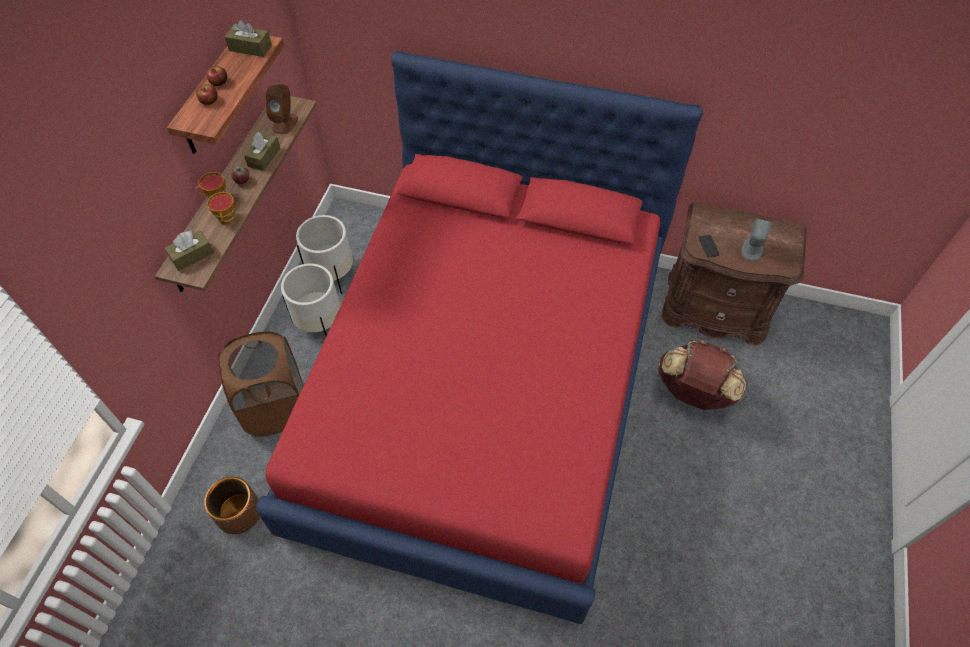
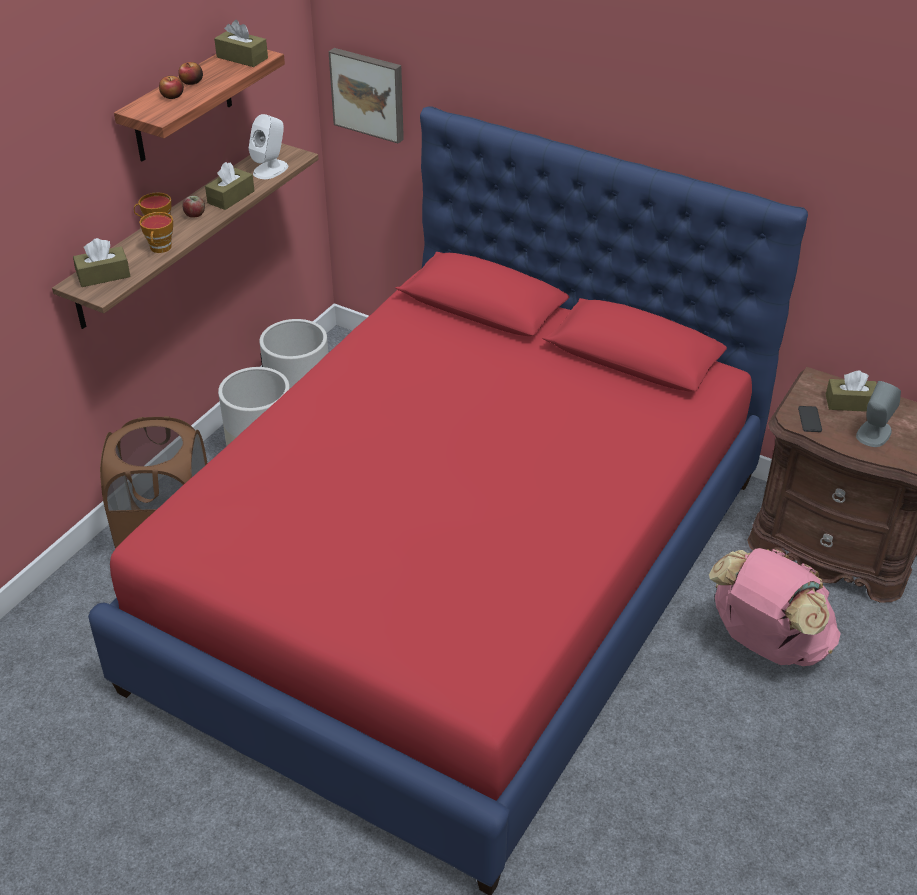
camera: 15 degrees right, 15 degrees down
(238, 512) = (74, 652): brown planter -> none
(285, 123) = (271, 169): brown speaker -> white speaker
(341, 41) = (369, 94): none -> picture
(693, 392) = (766, 643): brown backpack -> pink backpack
(730, 227) = (850, 403): none -> brown tissue box

